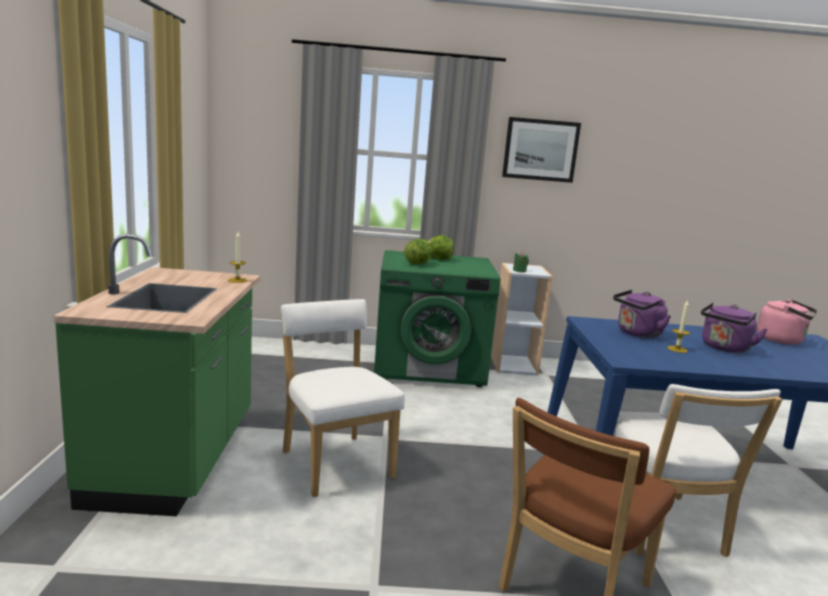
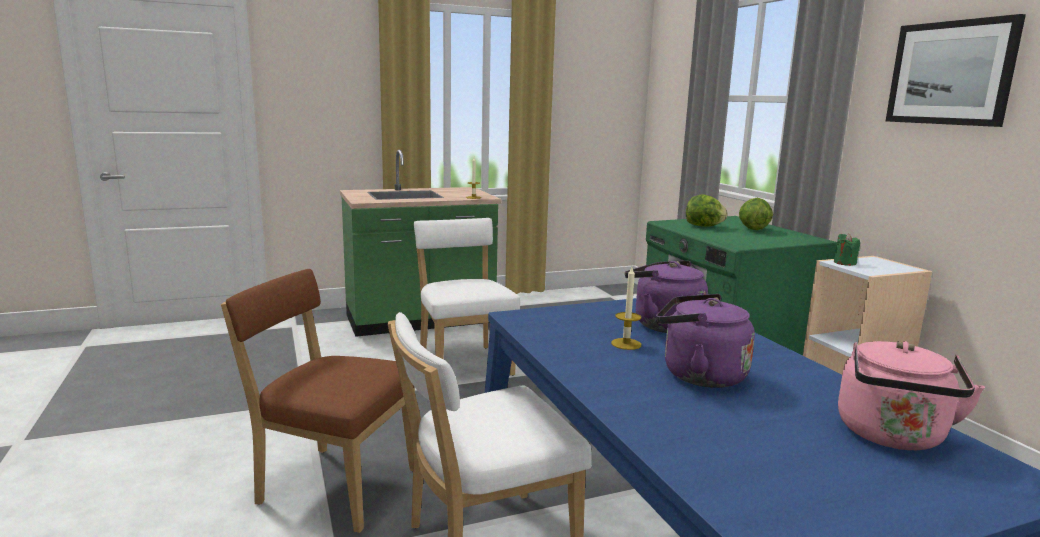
camera: 70 degrees right, 0 degrees up
(334, 462) = (464, 363): white chair -> white chair turned 60 degrees counterclockwise

